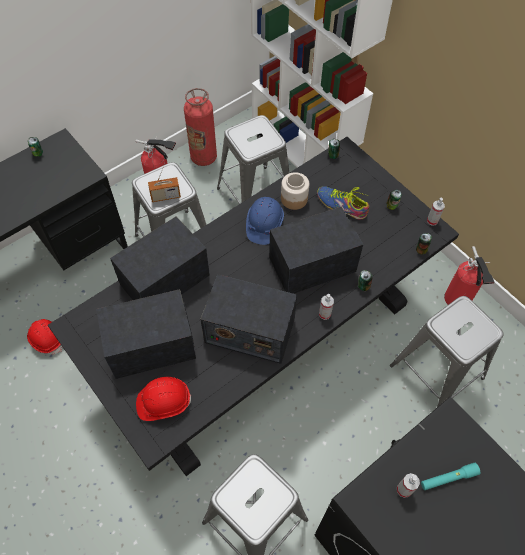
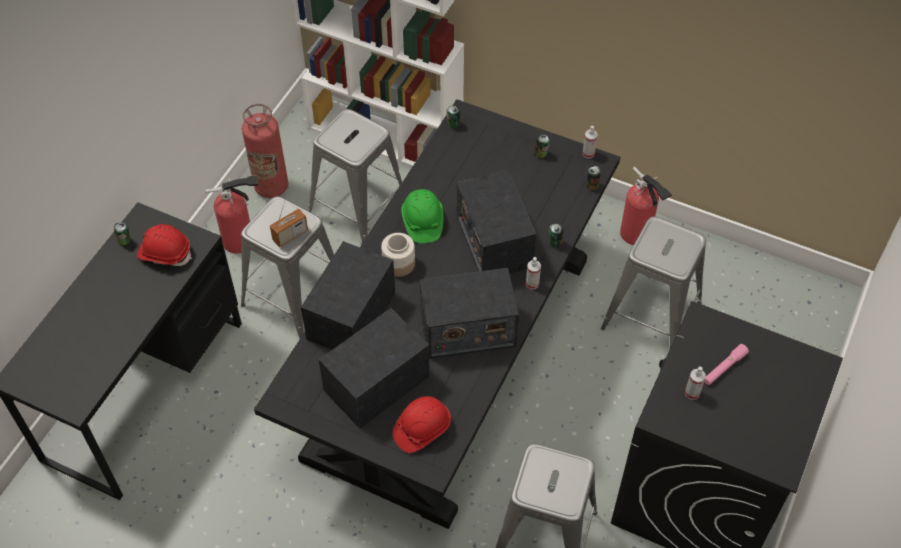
camera: 25 degrees left, 5 degrees down
(47, 338) = (205, 460): red hard hat -> red hard hat (165, 253)
(264, 225) = (422, 222): blue hard hat -> green hard hat
(293, 199) = (437, 184): jar -> jar (398, 263)
(313, 264) = (494, 241): radio -> radio turned 60 degrees counterclockwise
(342, 205) = (491, 172): shoe -> none
(448, 478) = (724, 368): turquoise flashlight -> pink flashlight

